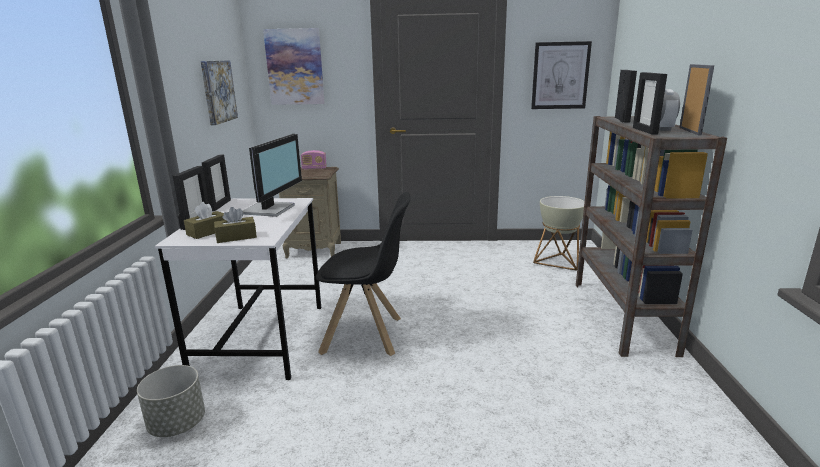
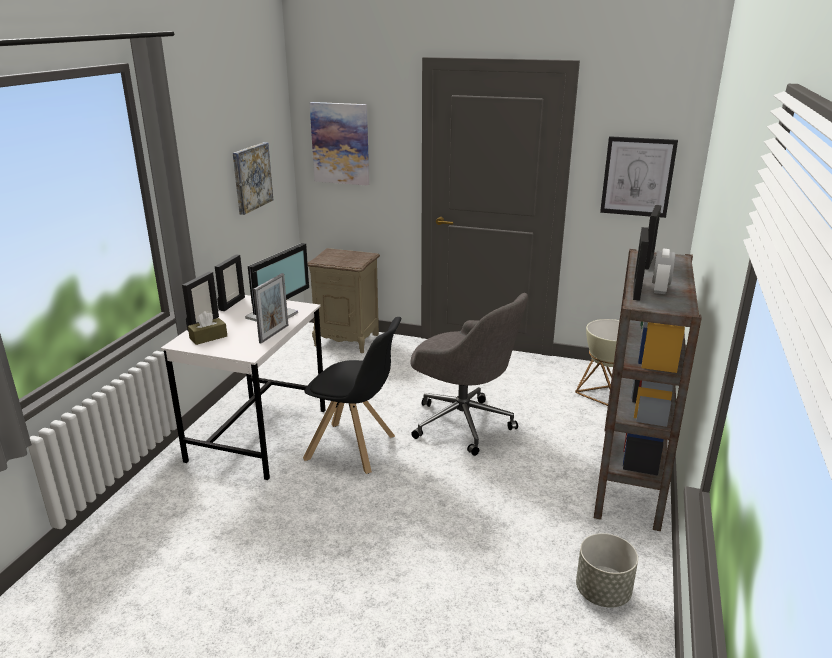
camera: 15 degrees right, 5 degrees up
(178, 424) = (166, 501): grey planter -> grey planter (603, 592)
(236, 237) = (228, 347): brown tissue box -> none
(314, 168) = (352, 254): radio -> none
(457, 300) = (463, 424): none -> grey office chair
(690, 131) = (683, 298): picture frame -> picture frame (274, 334)

